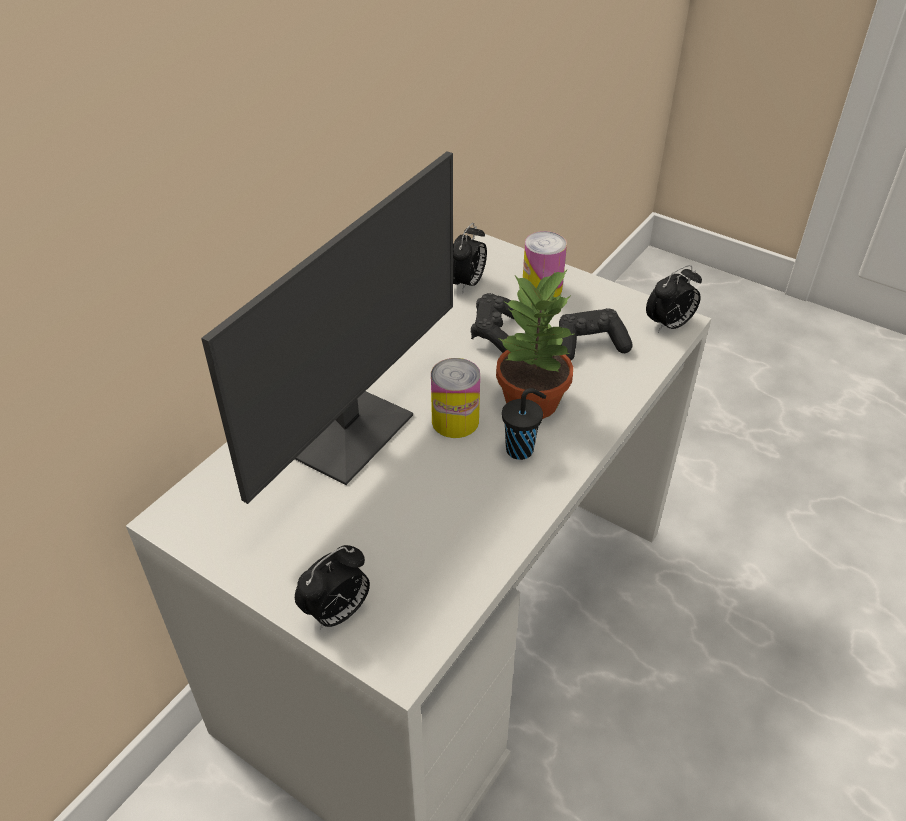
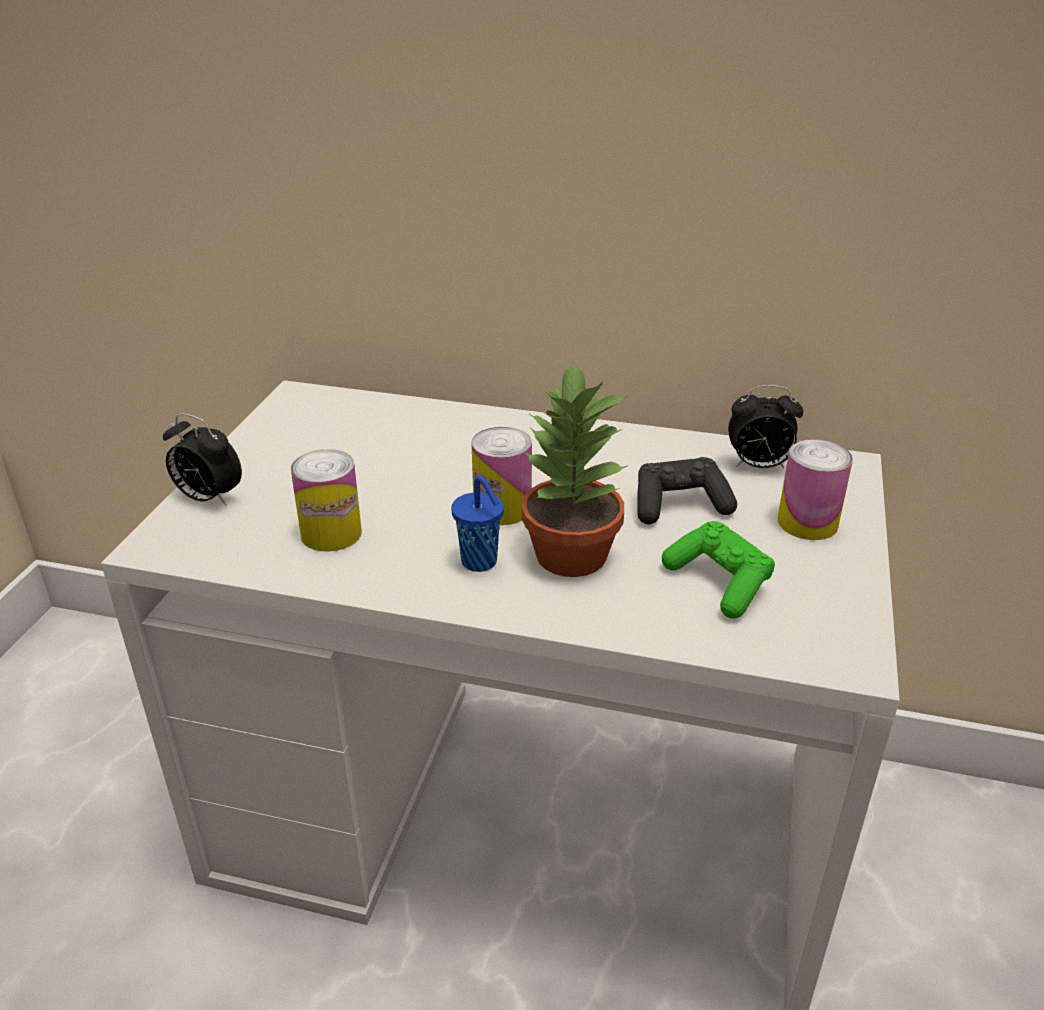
camera: 70 degrees right, 10 degrees down
(348, 432) = (447, 449): monitor -> none
(441, 530) = (331, 533): none -> can
(521, 449) = (480, 563): black cup -> blue cup
(589, 345) = (719, 583): black game controller -> green game controller
(669, 325) = (833, 653): alarm clock -> none

